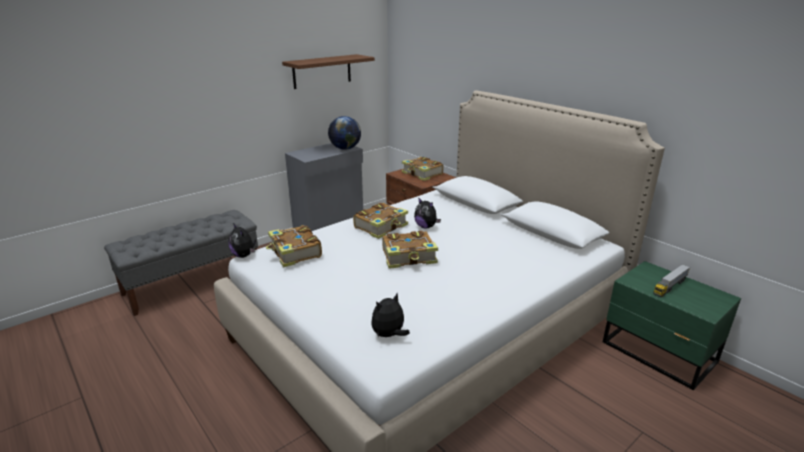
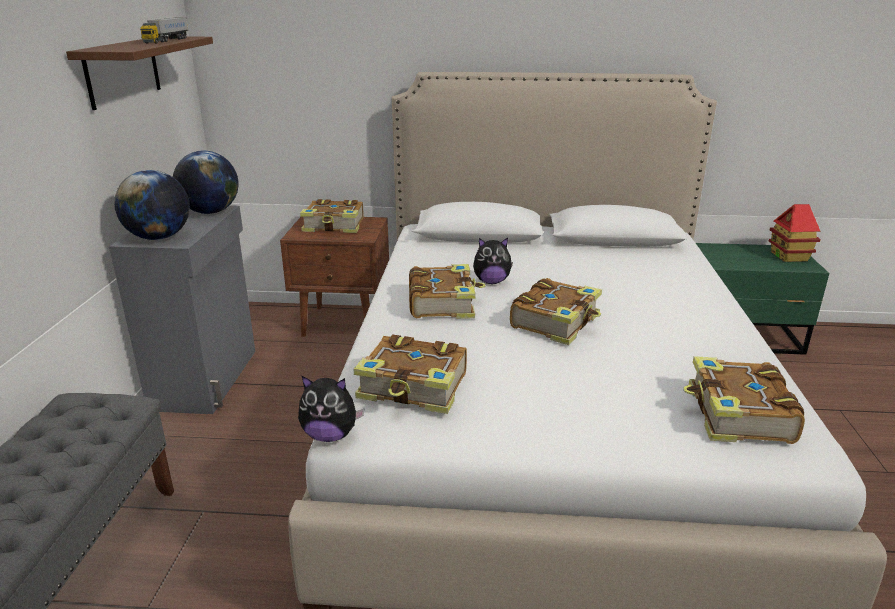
camera: 45 degrees left, 0 degrees up
(305, 154) = (159, 237): none -> globe
(389, 335) = (737, 415): plush toy -> book
(670, 286) = (750, 256): toy truck -> toy truck (167, 40)
(707, 300) = (789, 256): none -> toy house

